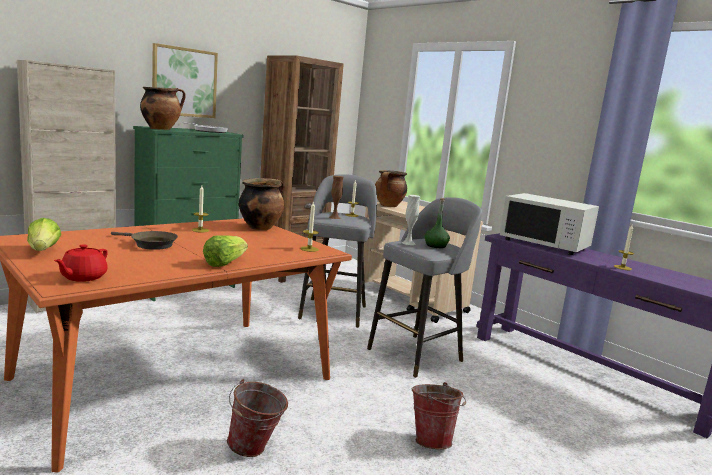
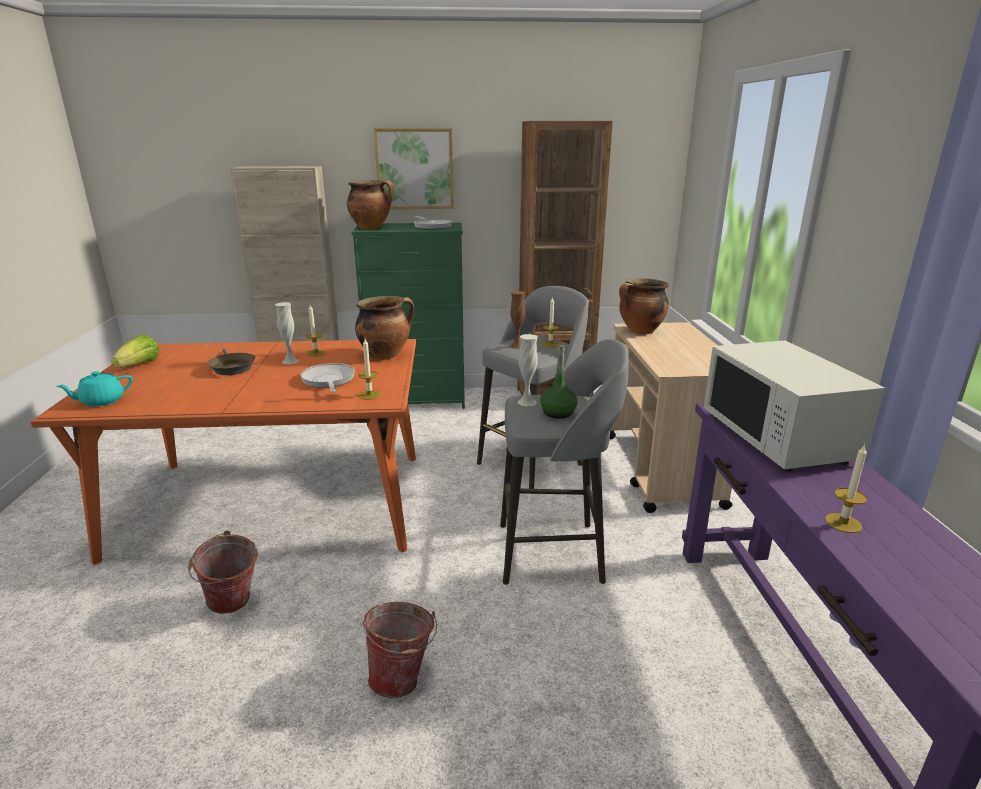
camera: 40 degrees right, 10 degrees up
(83, 277) = (101, 401): red teapot -> turquoise teapot
(193, 236) = (290, 361): none -> white vase
(224, 263) = (240, 403): lettuce -> none
(257, 244) = (328, 380): none -> frying pan

